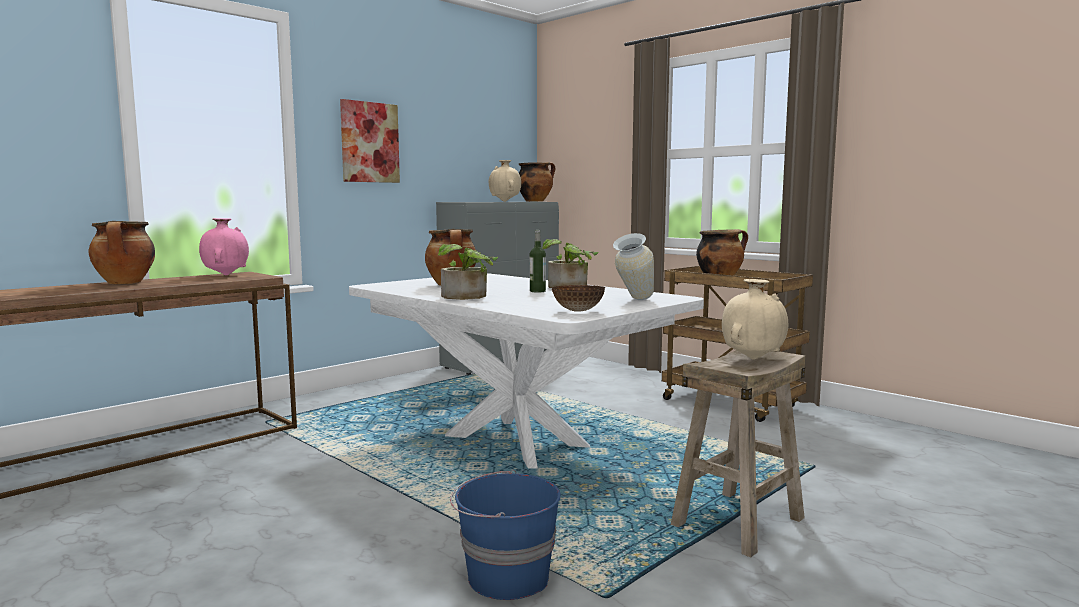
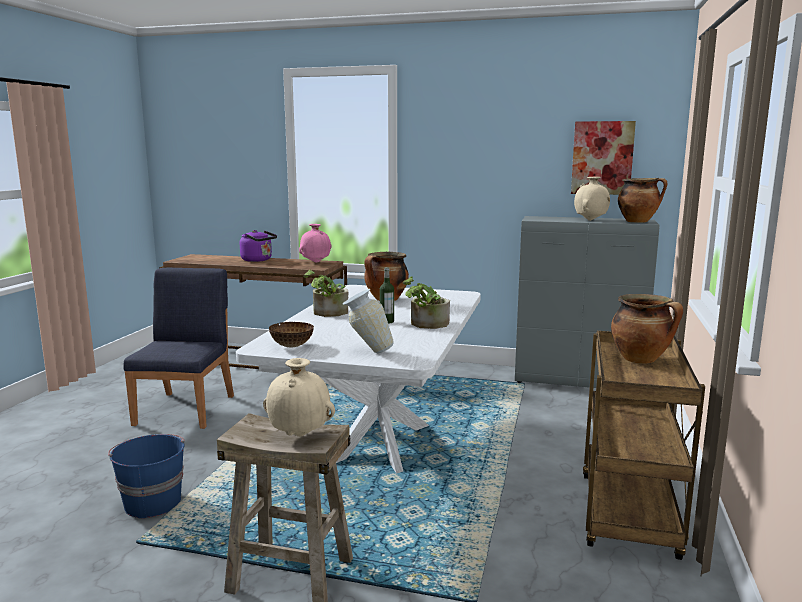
camera: 60 degrees right, 5 degrees up
(125, 283) = (258, 260): cooking pot -> purple kettle
(224, 521) = (186, 409): none -> blue chair
(369, 142) = (462, 162): picture -> picture (602, 158)

